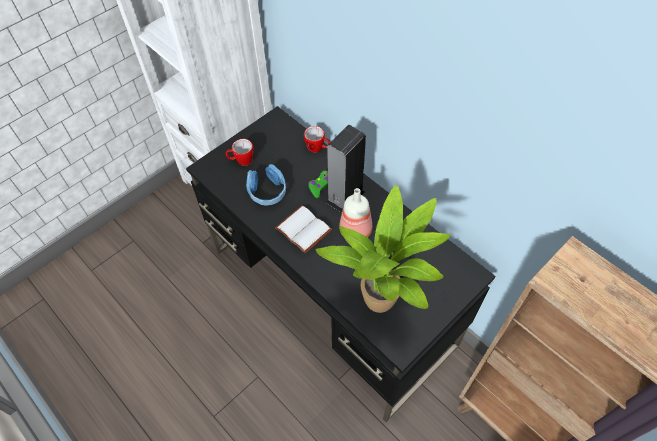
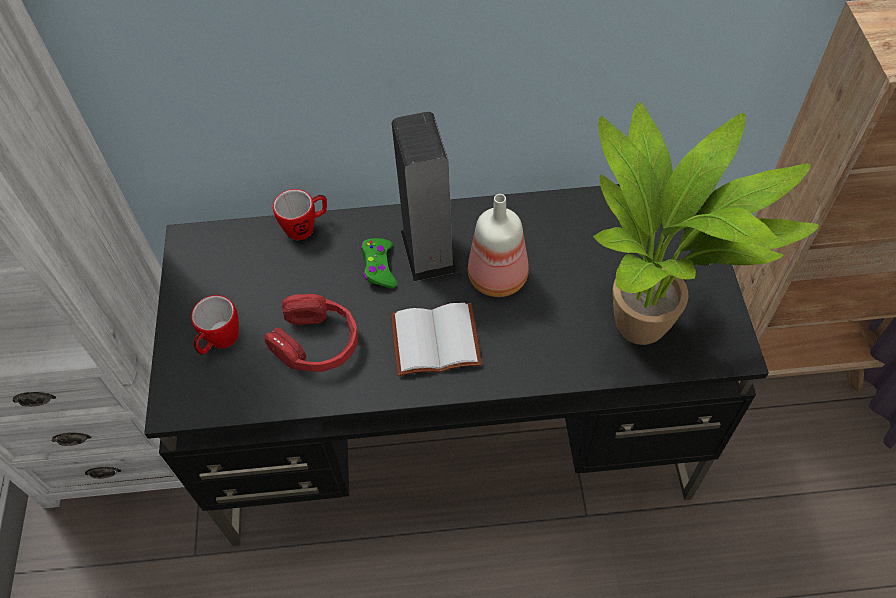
camera: 50 degrees left, 0 degrees up
(267, 191) = (317, 343): blue headphones -> red headphones

